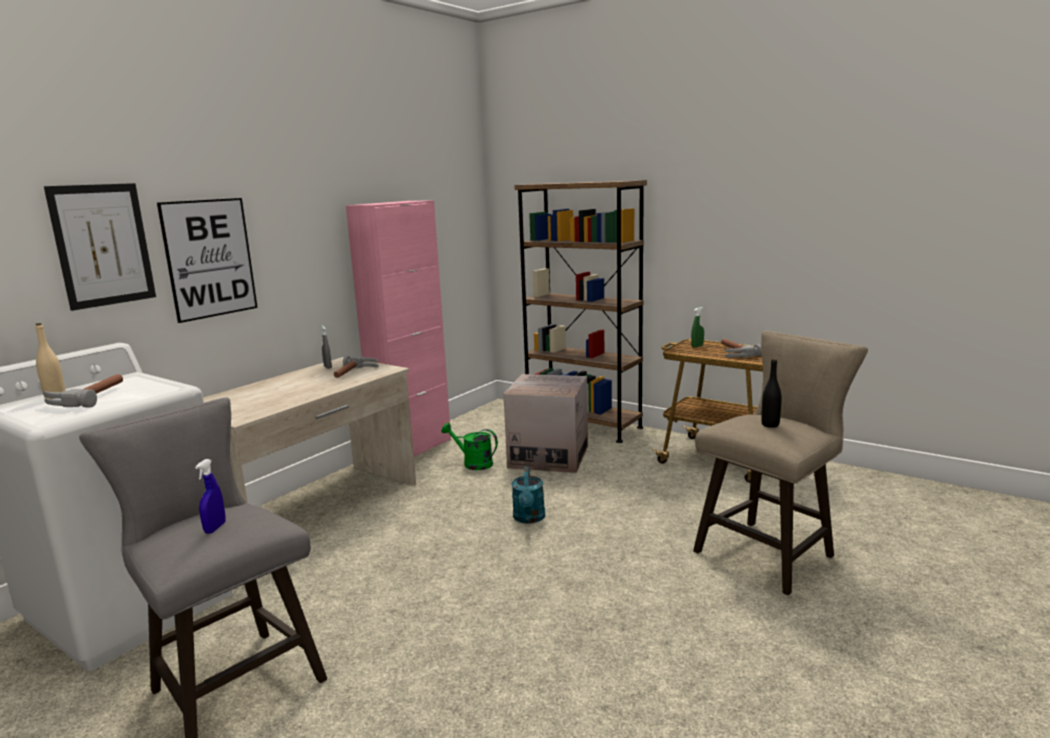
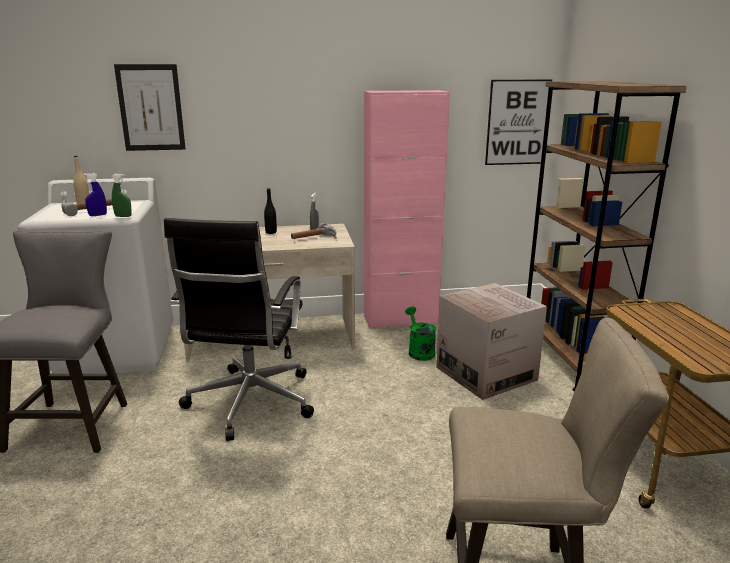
camera: 45 degrees right, 5 degrees up
(209, 258) = (231, 125): picture -> picture (517, 122)
(215, 528) = (41, 316): blue spray bottle -> blue spray bottle (98, 215)
(403, 564) = (249, 403): none -> black office chair
(529, 518) = (376, 418): turquoise watering can -> none
(697, 346) = (666, 314): green spray bottle -> green spray bottle (123, 216)
(731, 353) = (688, 337): hammer -> none
(770, 425) = (514, 438): black bottle -> black bottle (271, 232)

